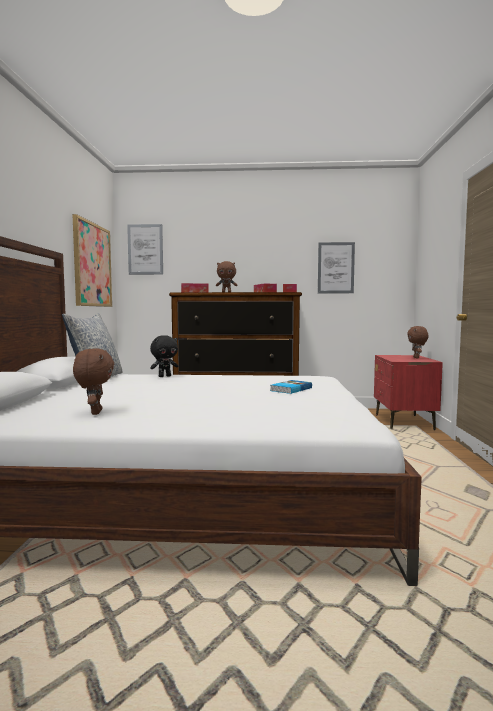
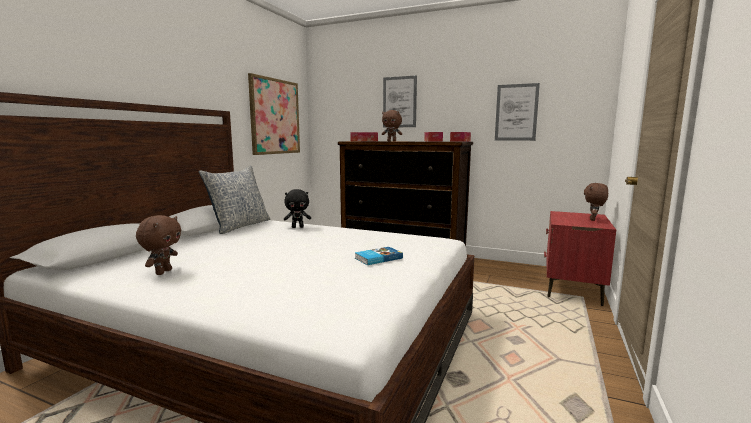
camera: 20 degrees right, 5 degrees up
(145, 249) = (331, 98): picture -> picture (399, 102)

